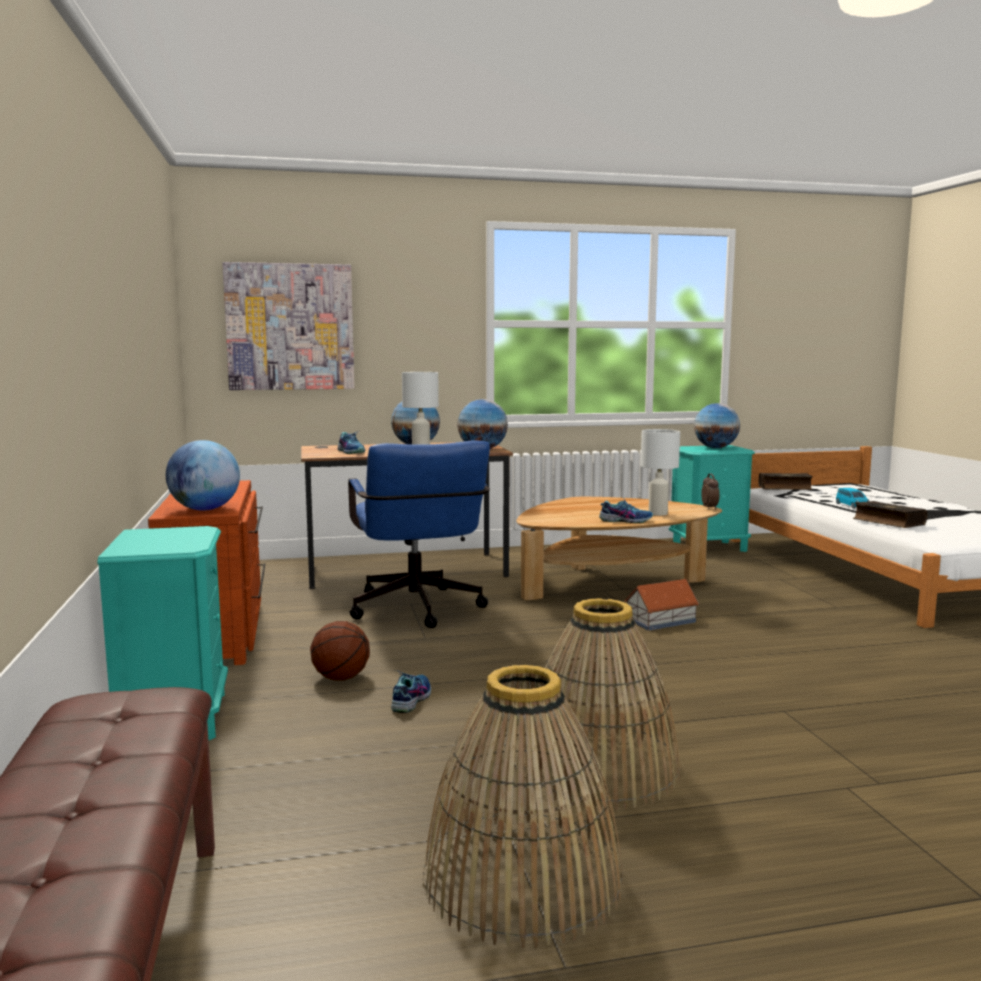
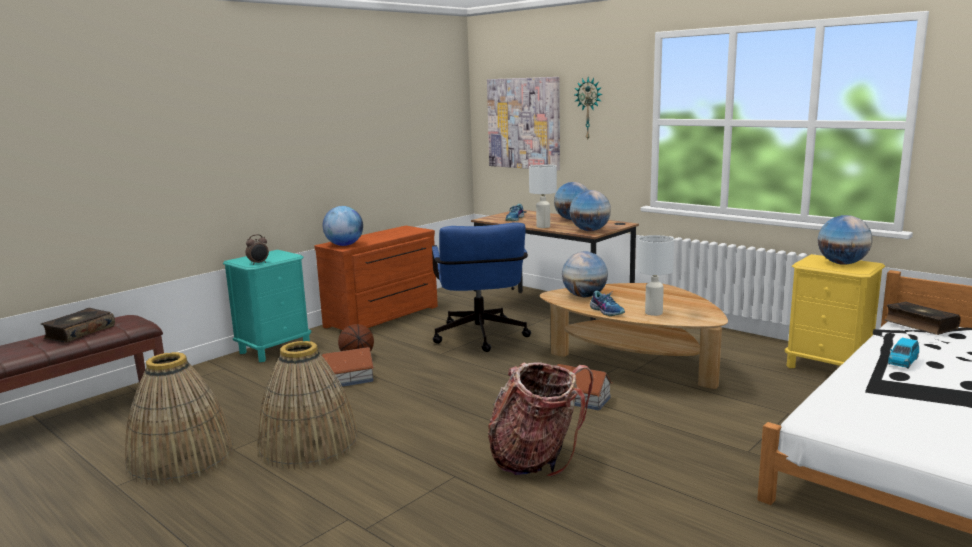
camera: 55 degrees right, 5 degrees up
(398, 307) = (589, 108): none -> wall clock
(410, 699) = (347, 379): shoe -> toy house
(418, 611) = (481, 339): blue office chair -> blue office chair turned 45 degrees counterclockwise
(563, 516) = (584, 296): none -> globe
(709, 547) = (828, 367): turquoise nightstand -> yellow nightstand
(710, 508) = (716, 320): alarm clock -> alarm clock (258, 263)
(778, 669) = (536, 459): none -> backpack
(888, 522) = (856, 387): book -> book (79, 332)

